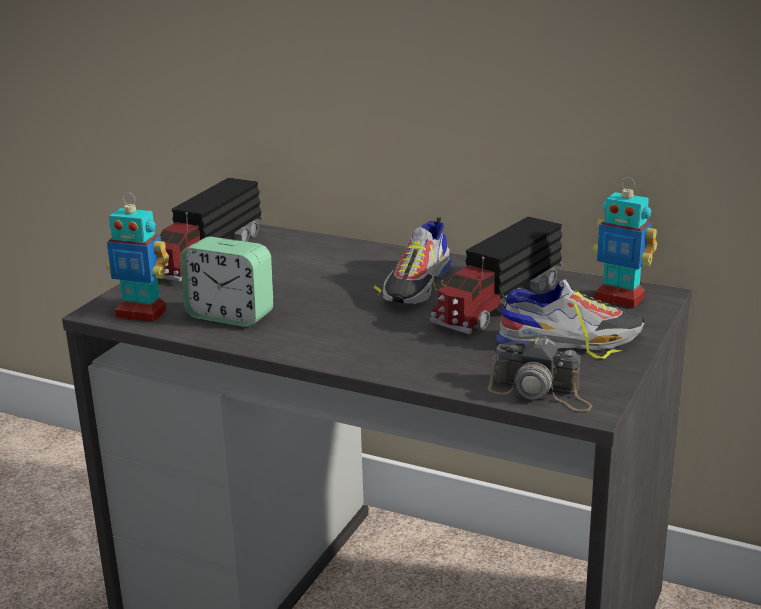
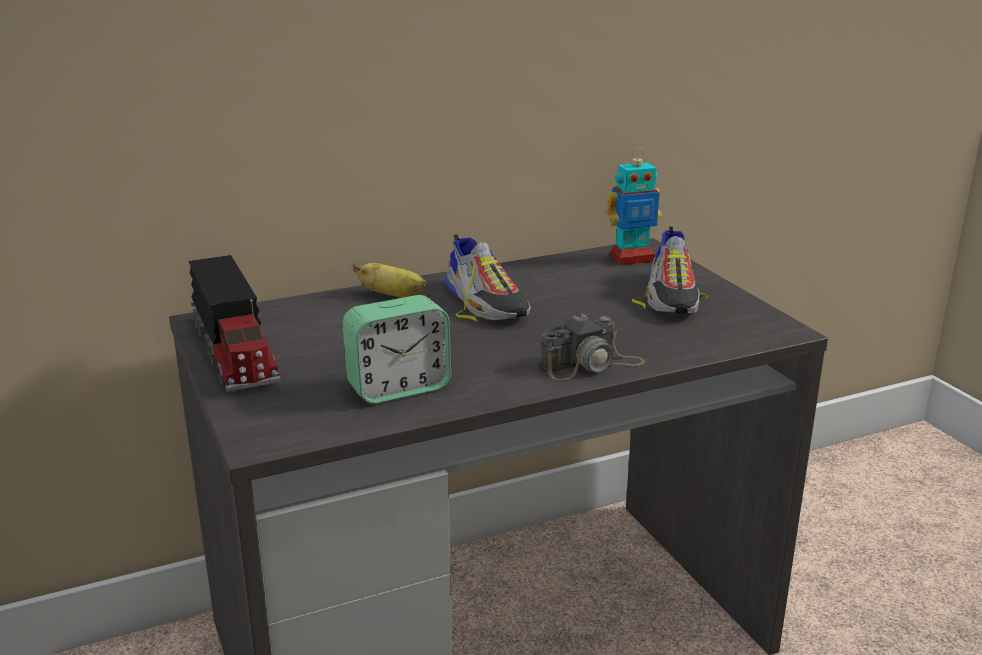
camera: 50 degrees left, 0 degrees up
(142, 313) = (309, 424): toy robot -> none
(371, 256) = (393, 296): none -> banana
(497, 302) = (568, 291): toy truck -> none
(541, 392) = (740, 334): camera -> camera (592, 364)
(571, 340) = (672, 295): shoe -> shoe turned 150 degrees clockwise

